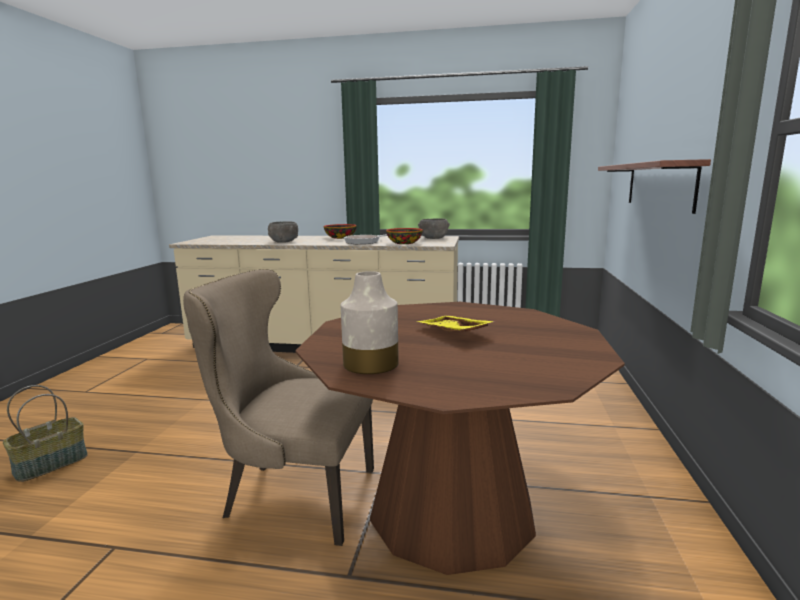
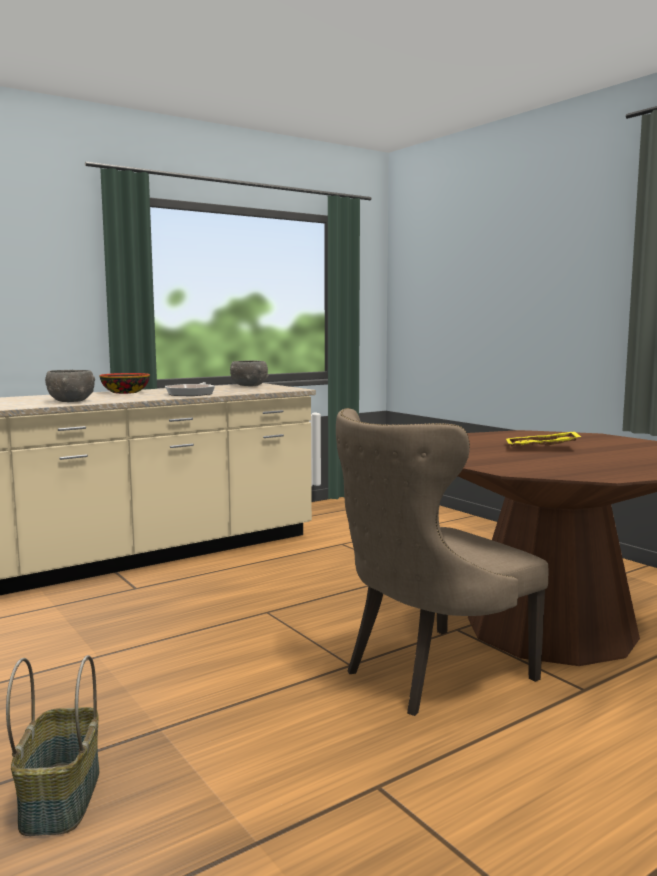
camera: 45 degrees left, 5 degrees down
(371, 363) = (581, 470): beige vase -> none
(404, 243) = (247, 391): bowl -> none
(659, 185) = (505, 318): shelf -> none

